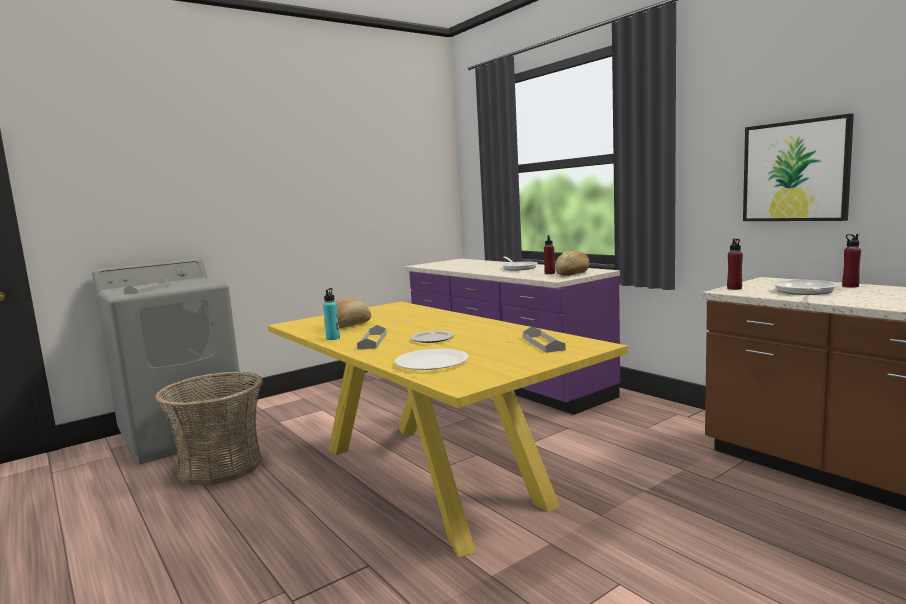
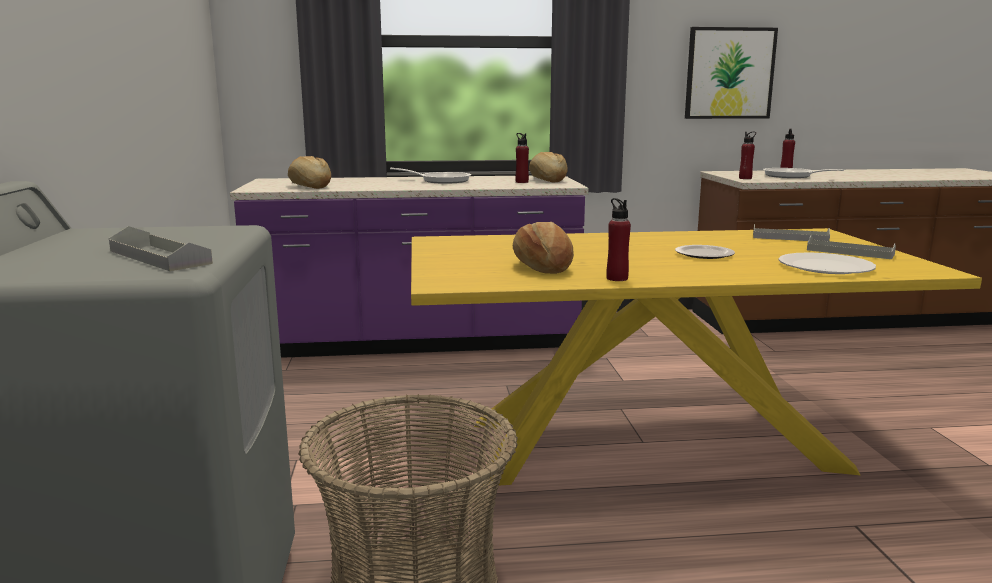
camera: 60 degrees left, 5 degrees up
(333, 338) = (617, 278): turquoise bottle -> red bottle
(372, 341) = (673, 269): grey tray -> grey tray (850, 252)
(444, 266) = (309, 186): none -> bread

